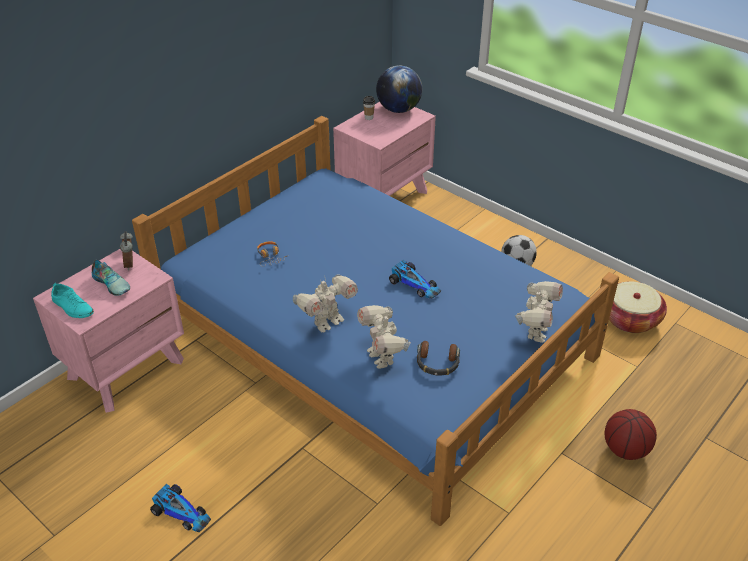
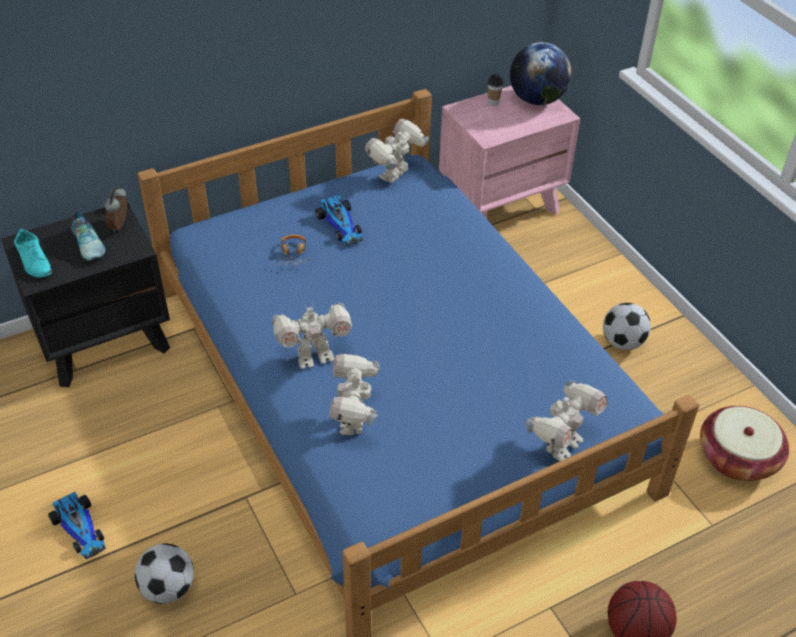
camera: 20 degrees right, 5 degrees up
(126, 368) = (105, 341): pink nightstand -> black nightstand
(277, 532) = (168, 589): none -> football
(317, 185) = (396, 175): none -> toy robot
(415, 284) = (444, 337): toy car -> toy car (341, 225)
(437, 363) = (415, 449): headphones -> none

